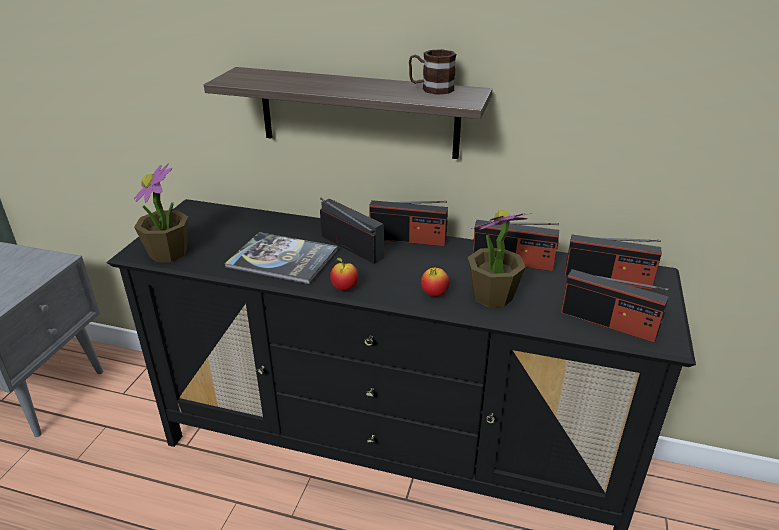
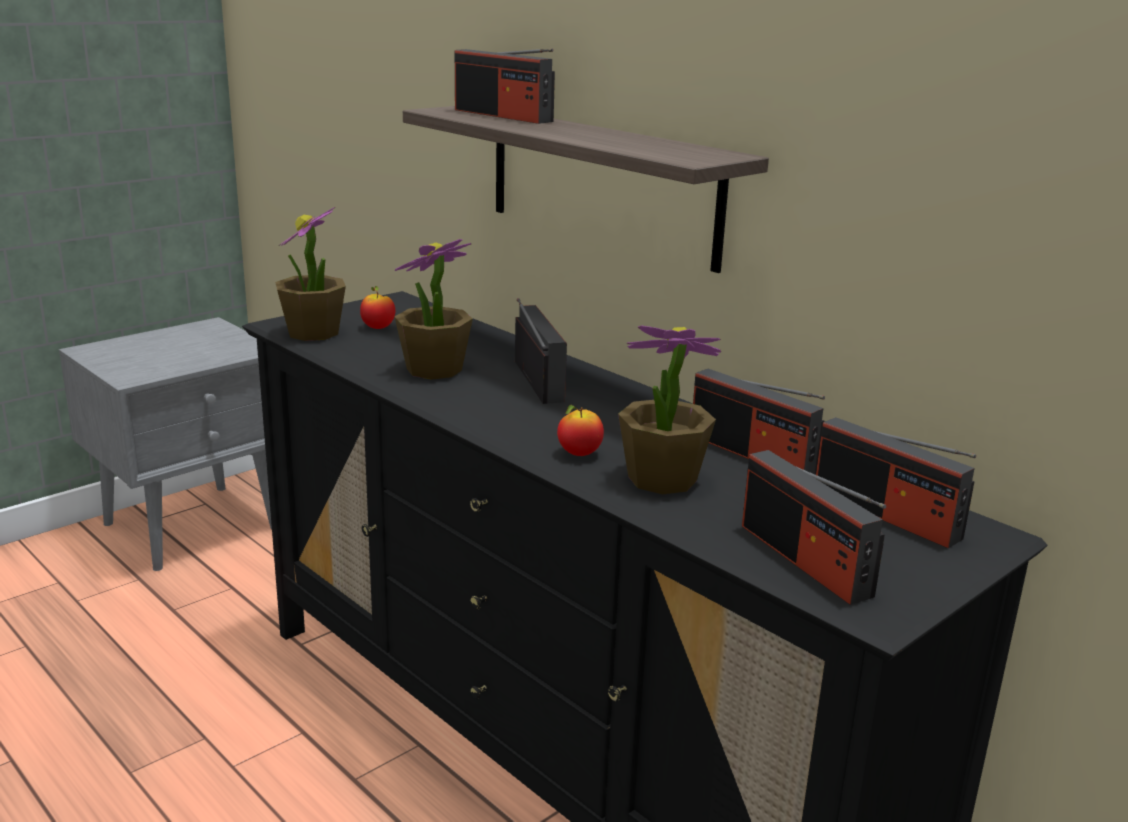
camera: 30 degrees right, 10 degrees down
(282, 259) = (434, 370): book -> potted plant
(344, 288) = (469, 415): apple -> apple (378, 328)
(408, 239) = (628, 392): radio -> radio (503, 115)
(431, 89) = (672, 146): brown mug -> none

